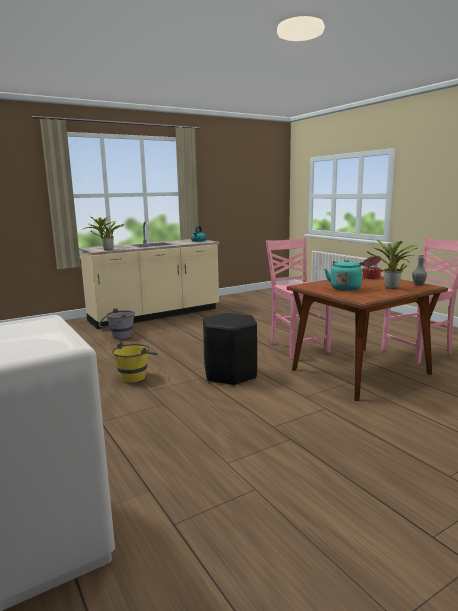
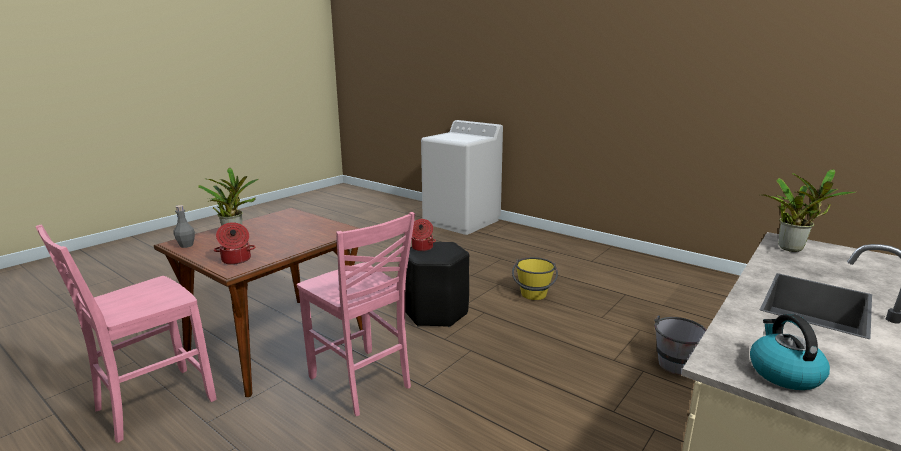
camera: 160 degrees right, 5 degrees up
(238, 321) = (422, 248): none -> cooking pot
(345, 288) = (294, 229): turquoise kettle -> none

